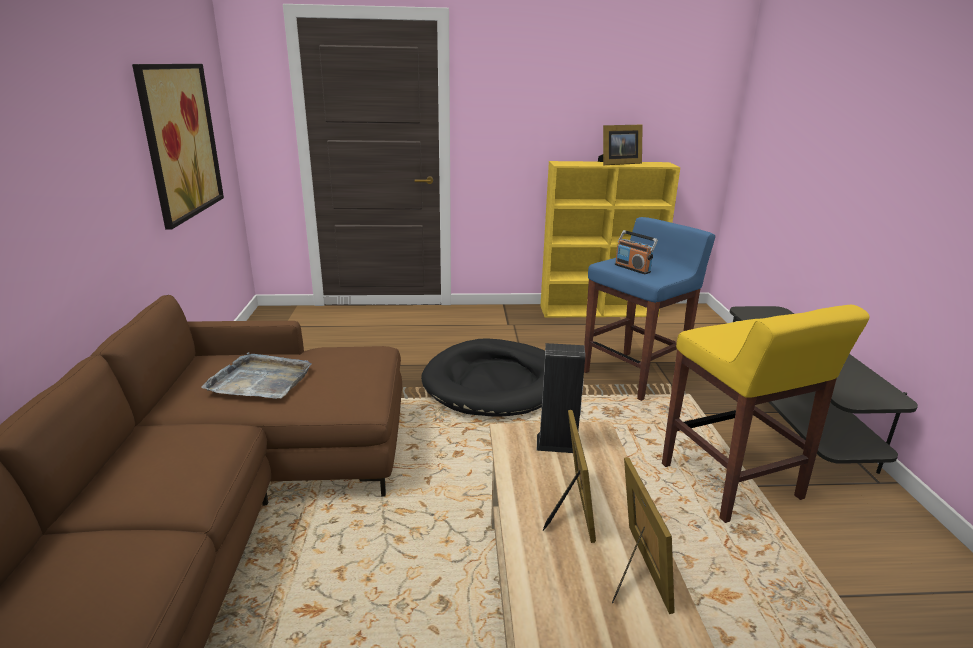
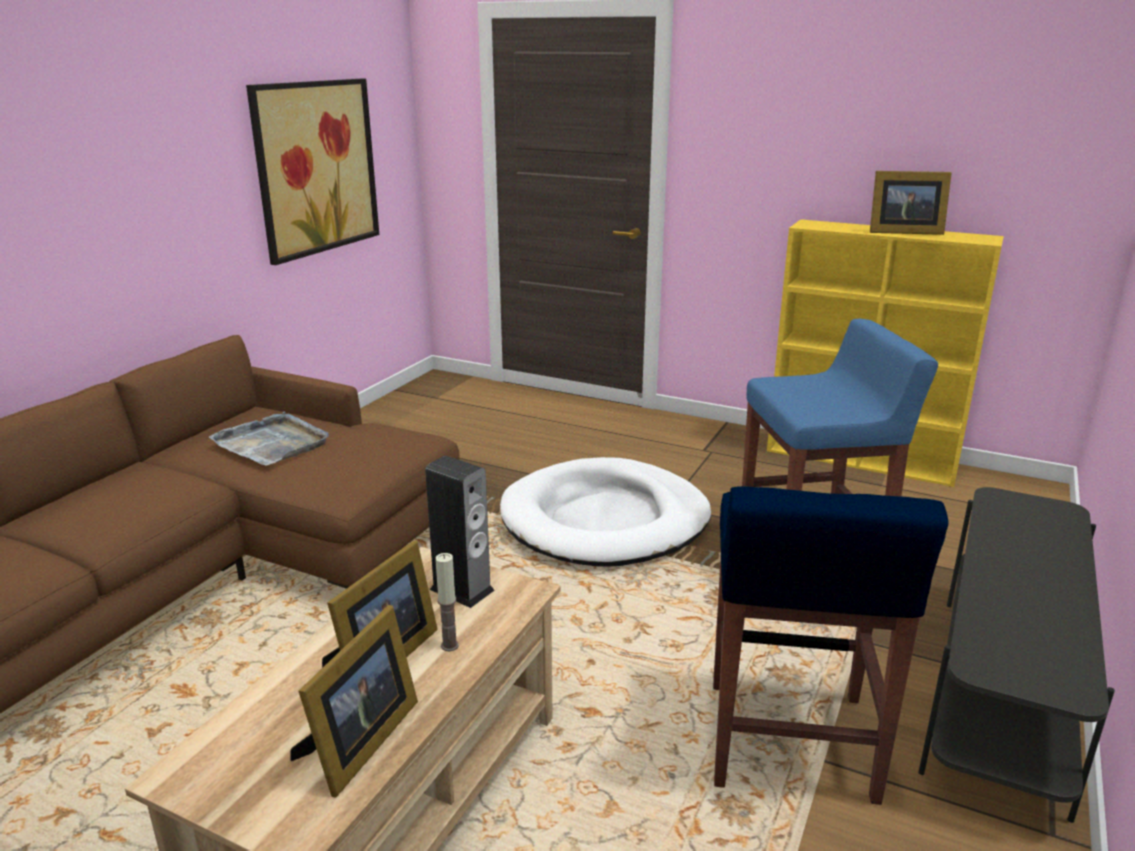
camera: 30 degrees right, 0 degrees up
(495, 383) = (605, 520): black dog bed -> white dog bed
(600, 482) = (449, 645): none -> candle
(632, 268) = (800, 394): radio -> none
(731, 482) = (789, 742): yellow stool -> blue stool

